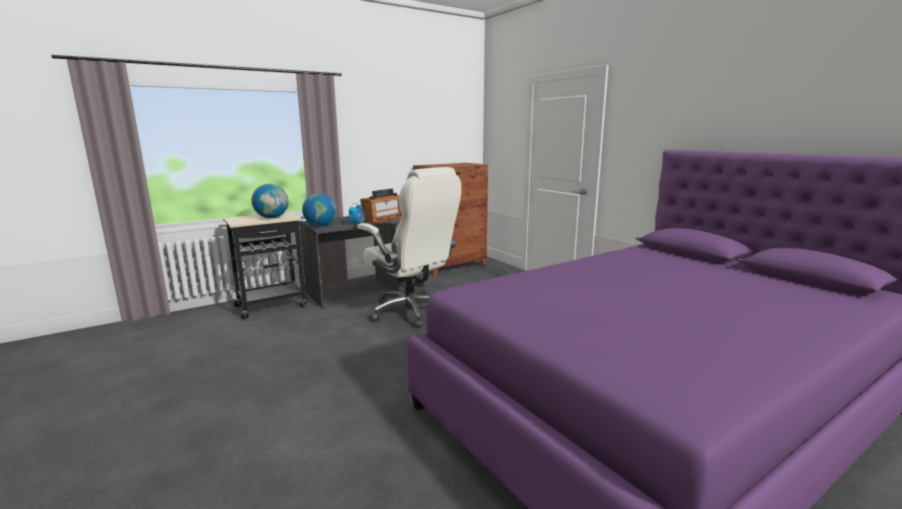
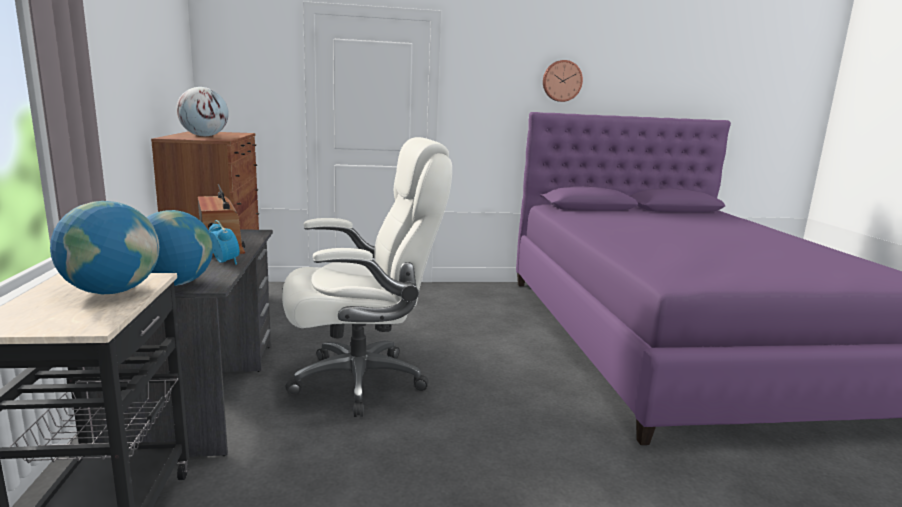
camera: 65 degrees left, 0 degrees up
(443, 165) = (204, 136): none -> globe
(712, 115) = (561, 81): none -> wall clock

